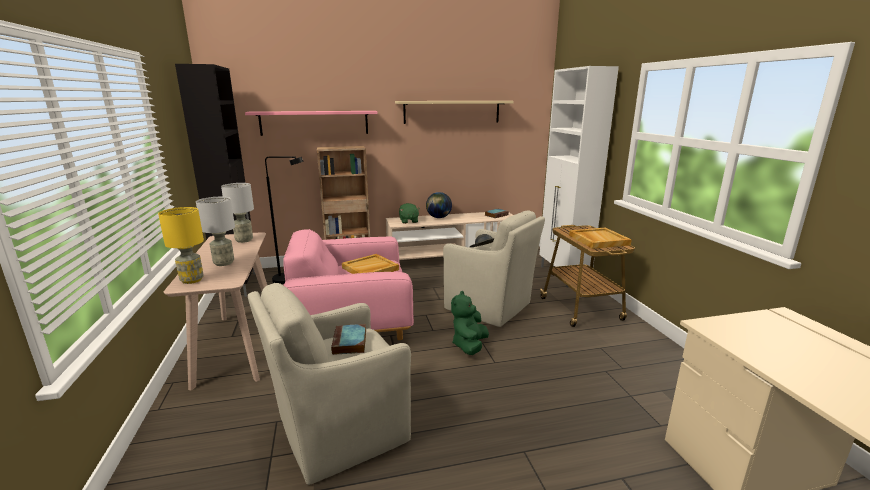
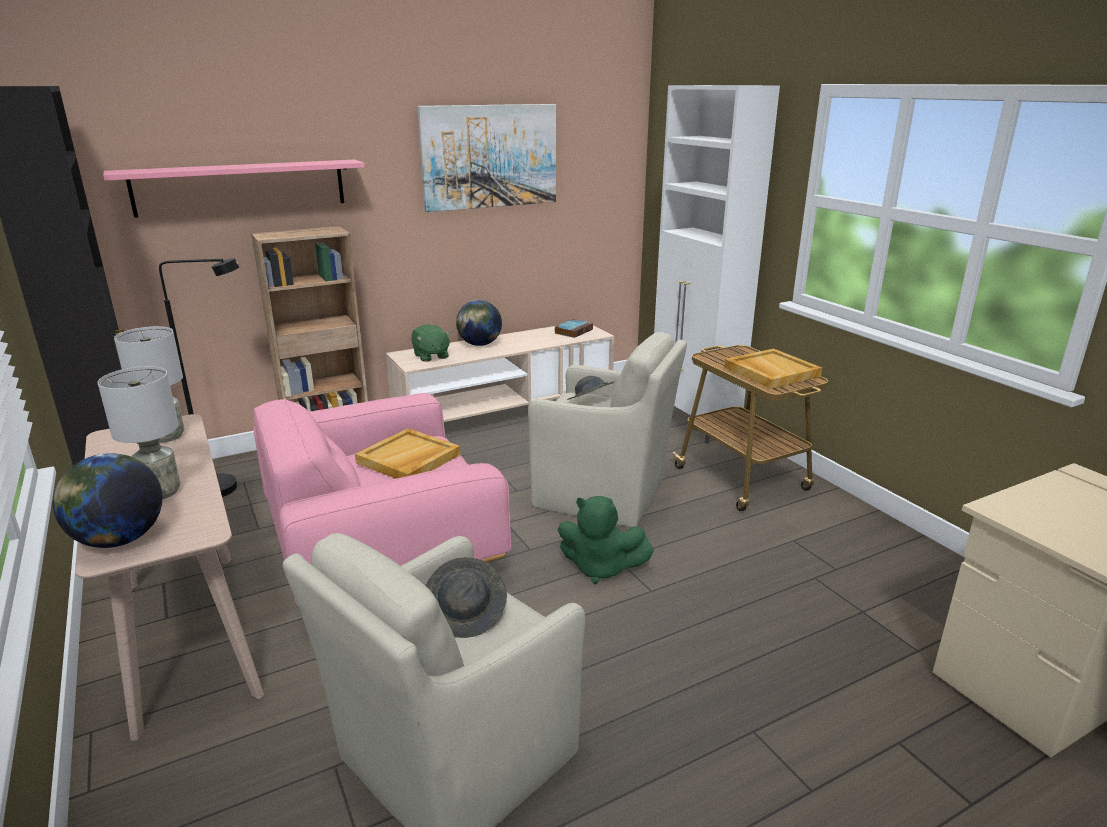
camera: 15 degrees left, 5 degrees up
(191, 280) = (119, 539): yellow table lamp -> globe
(350, 343) = (466, 613): book -> grey hat
(452, 112) = (490, 156): beige shelf -> picture
(469, 345) = (600, 568): green plush toy -> green plush toy turned 75 degrees counterclockwise

